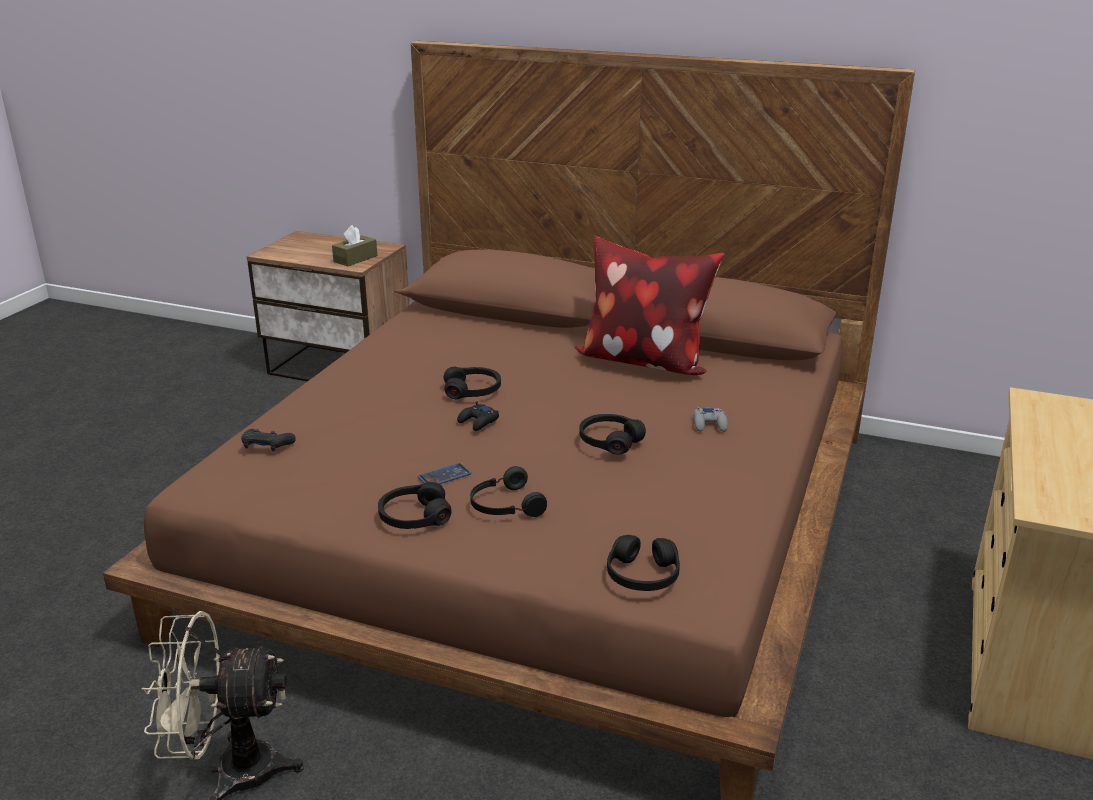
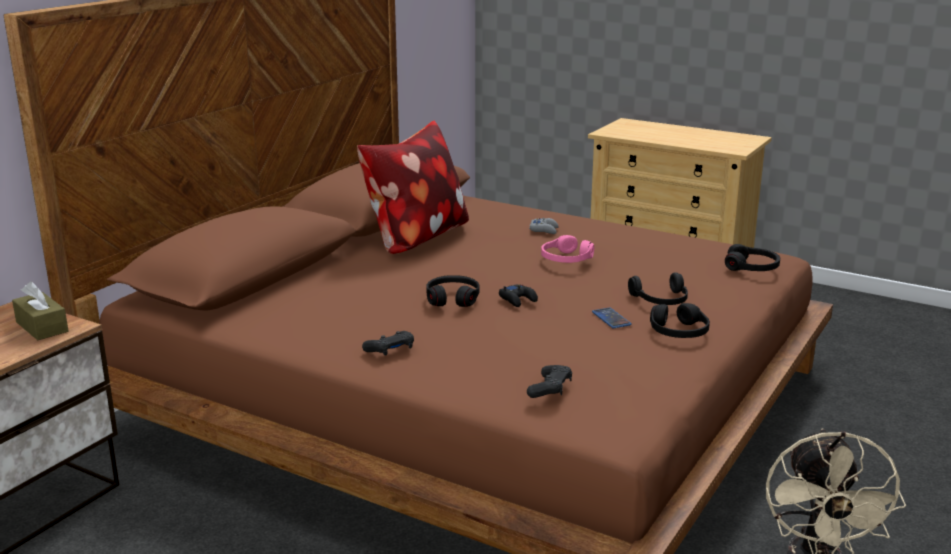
camera: 80 degrees left, 5 degrees down
(358, 378) = (390, 350): none -> black game controller
(609, 441) = (566, 259): black headphones -> pink headphones

